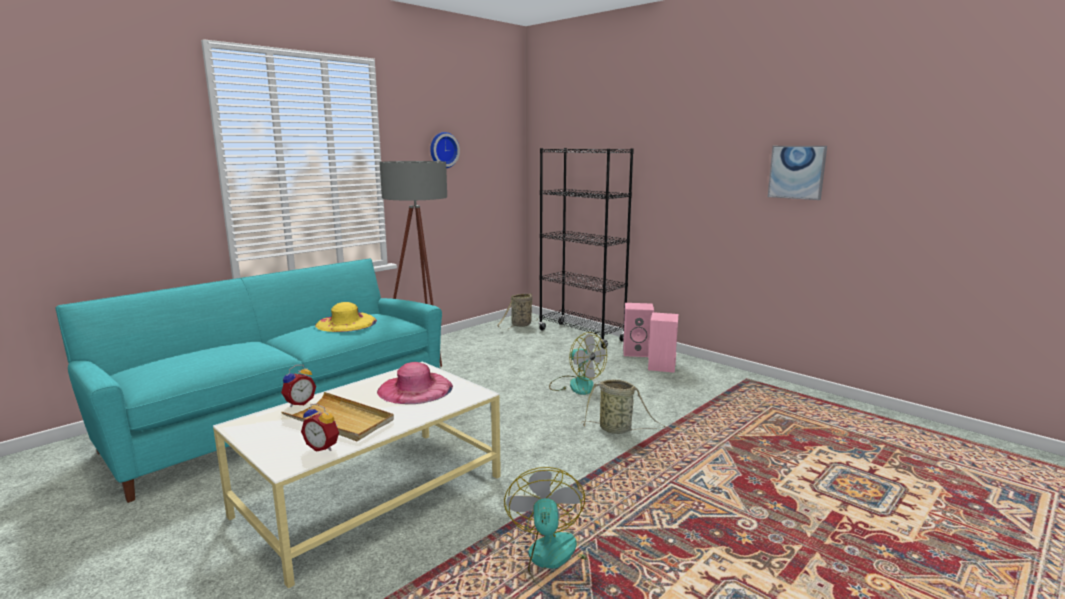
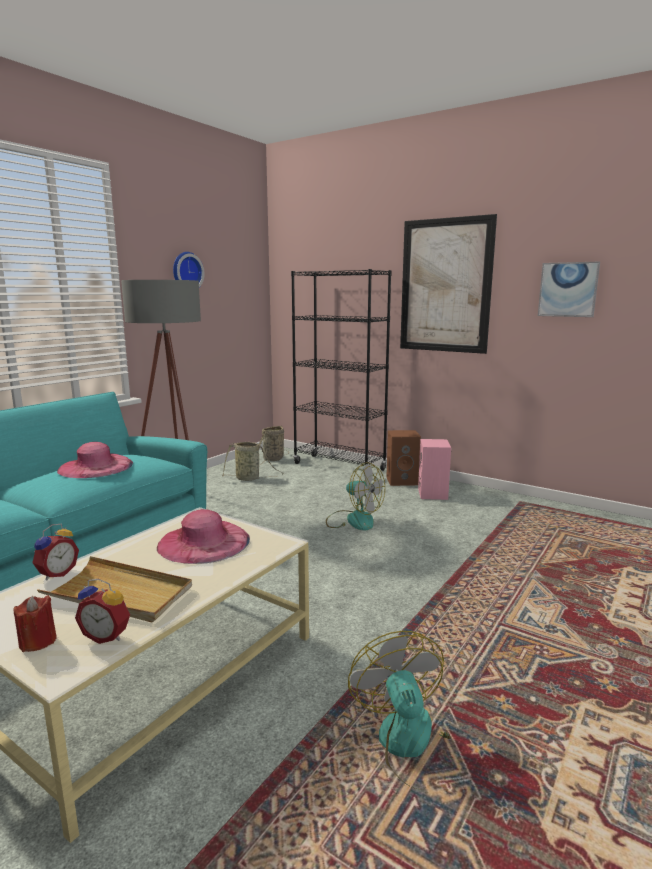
camera: 10 degrees left, 0 degrees up
(276, 446) = (38, 641): none -> red candle
(346, 323) = (95, 466): yellow hat -> pink hat
(617, 429) = (417, 567): basket -> basket (249, 479)
(637, 352) = (402, 481): pink speaker -> brown speaker
(683, 165) = (445, 286): none -> picture

